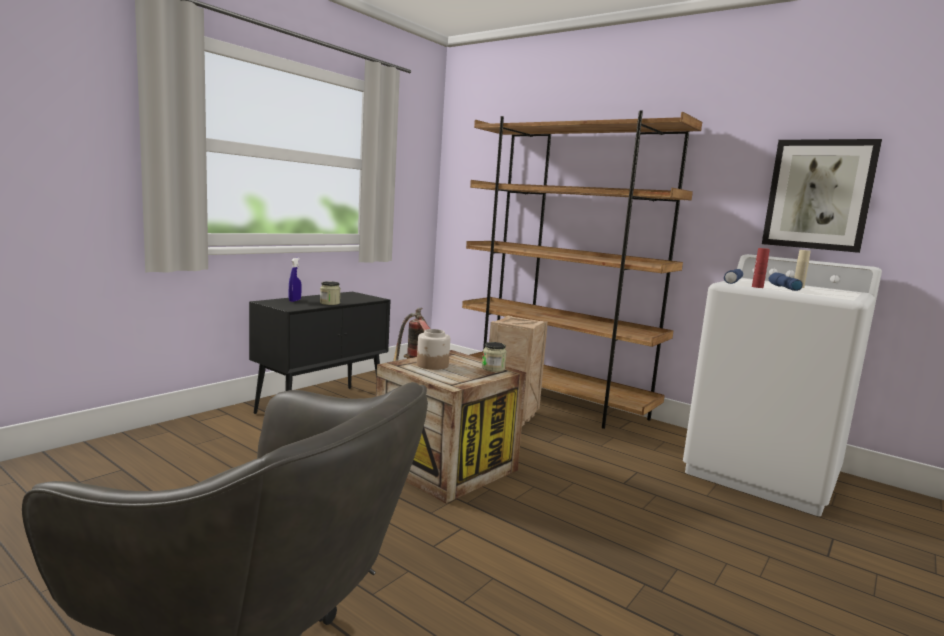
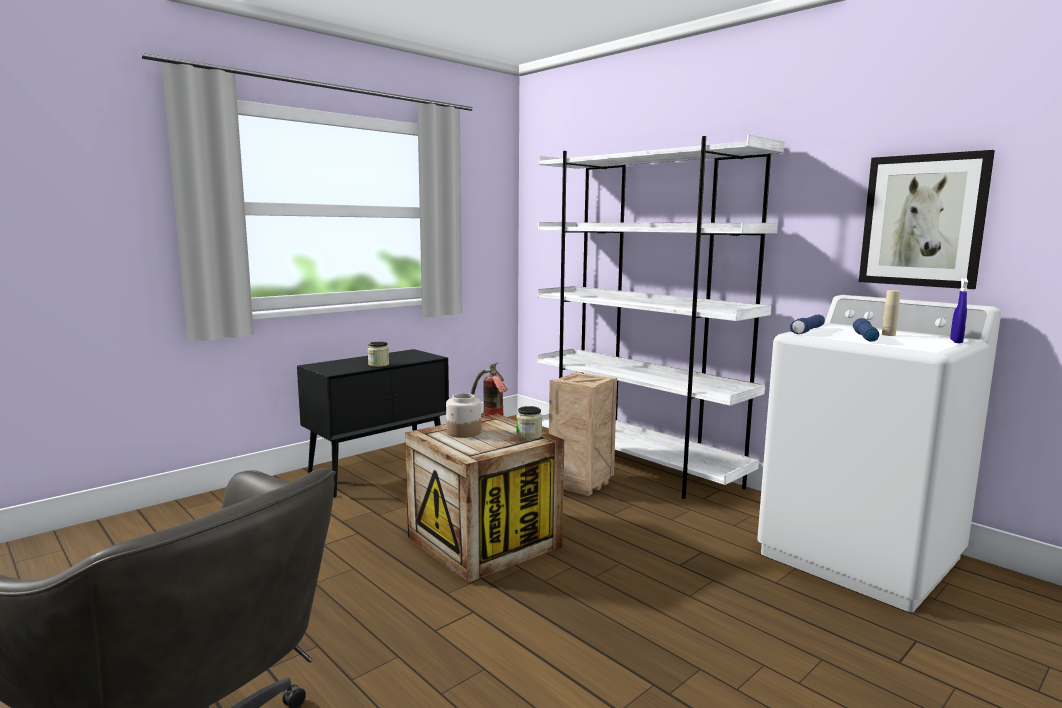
camera: 10 degrees right, 0 degrees up
(294, 300) = (344, 363): blue spray bottle -> blue spray bottle (956, 341)
(552, 402) = (636, 466): brown bookcase -> white bookcase
(757, 287) = (828, 337): red bottle -> none

